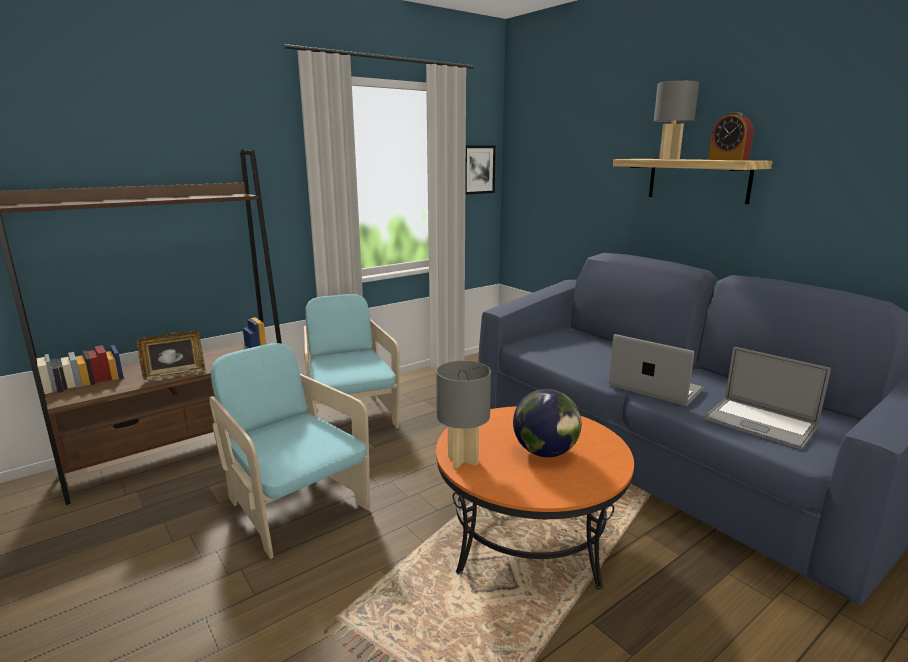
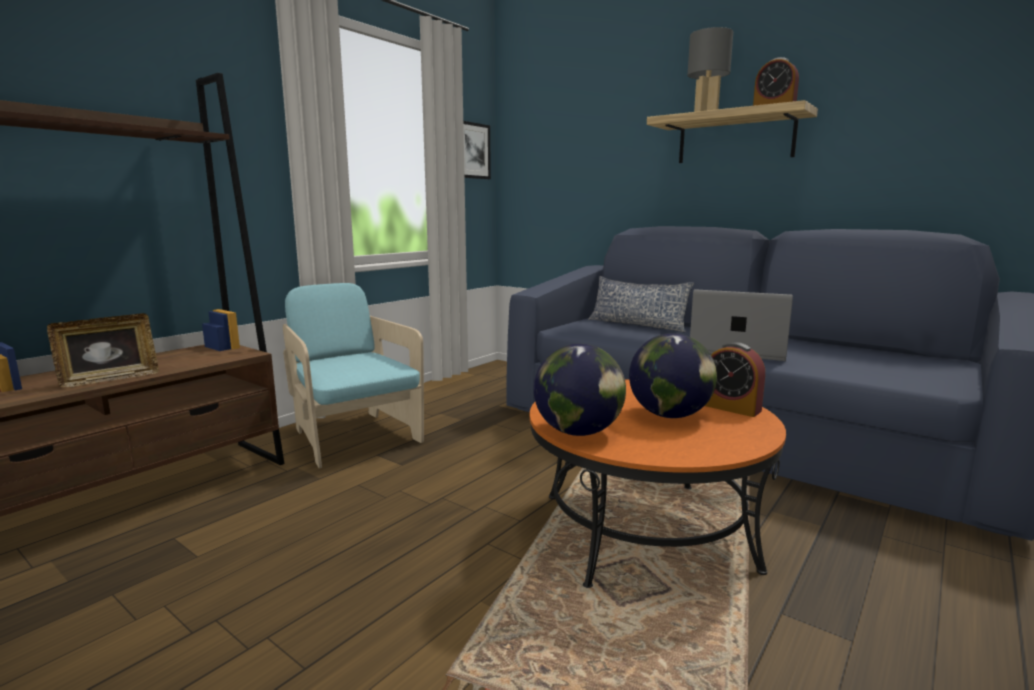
camera: 15 degrees left, 5 degrees down
(294, 506) = (320, 544): turquoise armchair -> none
(462, 460) = (578, 432): grey table lamp -> globe
(594, 343) = (637, 325): none -> pillow
(602, 451) = (730, 408): none -> alarm clock
(760, 423) = (869, 367): laptop -> none

